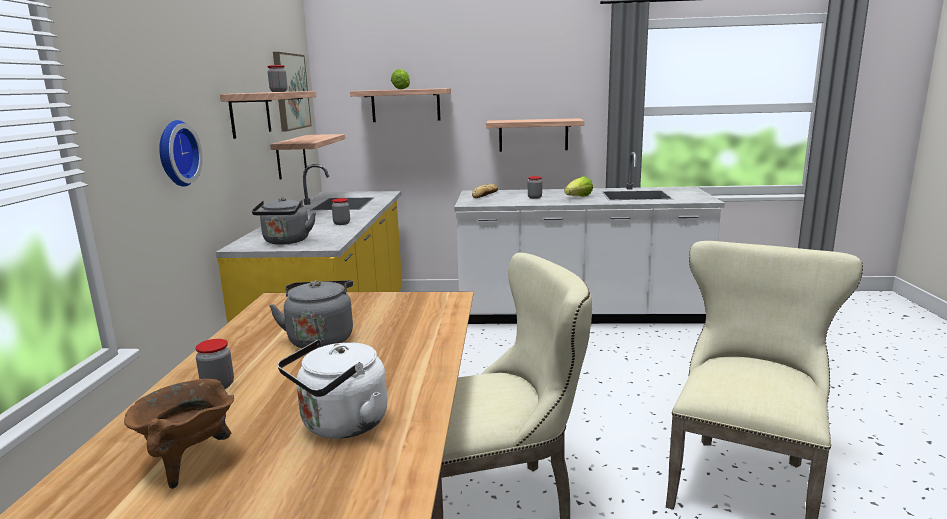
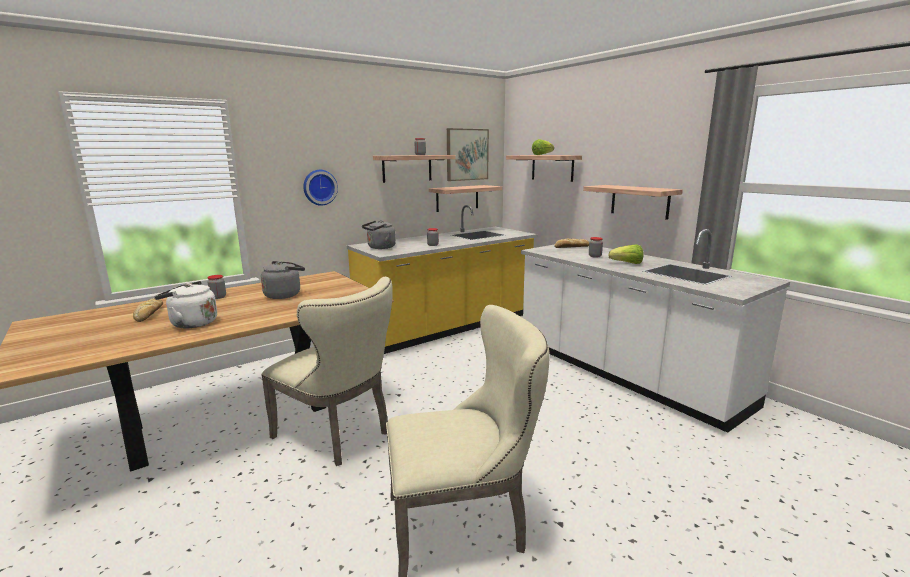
camera: 50 degrees right, 0 degrees up
(189, 461) = (149, 314): brown cooking pot -> bread

